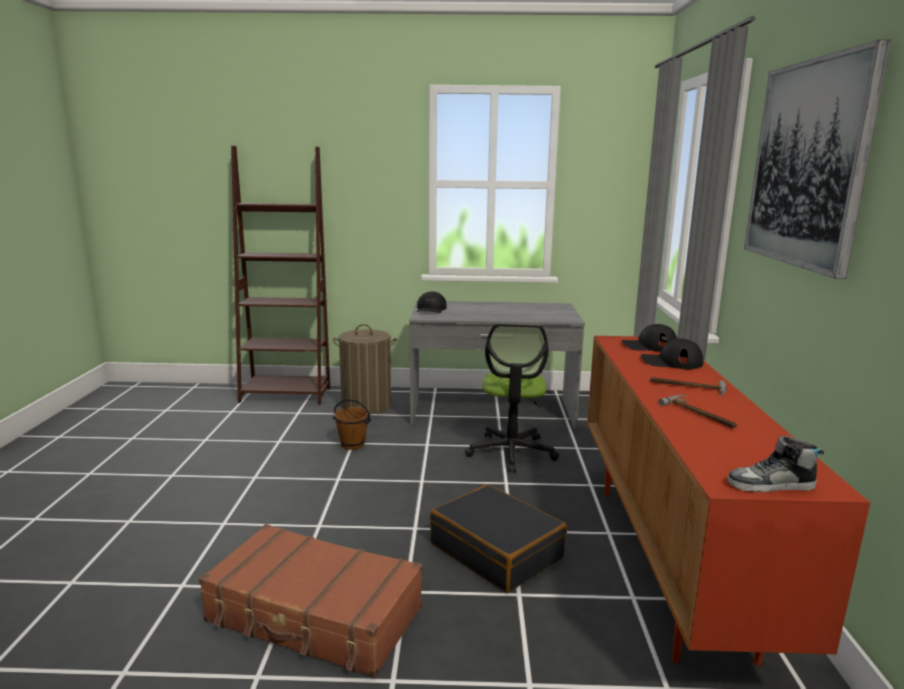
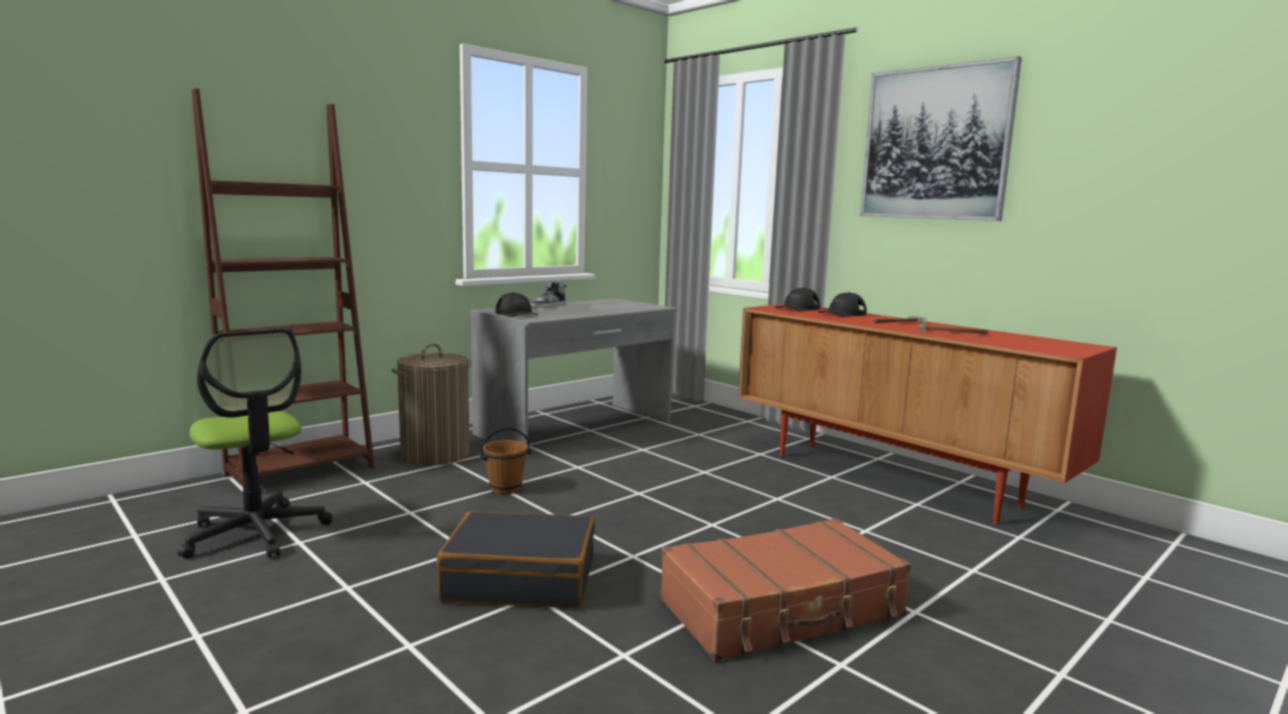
camera: 45 degrees left, 5 degrees down
(496, 551) = (797, 514): black suitcase -> black suitcase (521, 579)
(511, 452) = (660, 451): office chair -> office chair (256, 533)
(770, 485) = (1078, 349): shoe -> shoe (548, 306)

